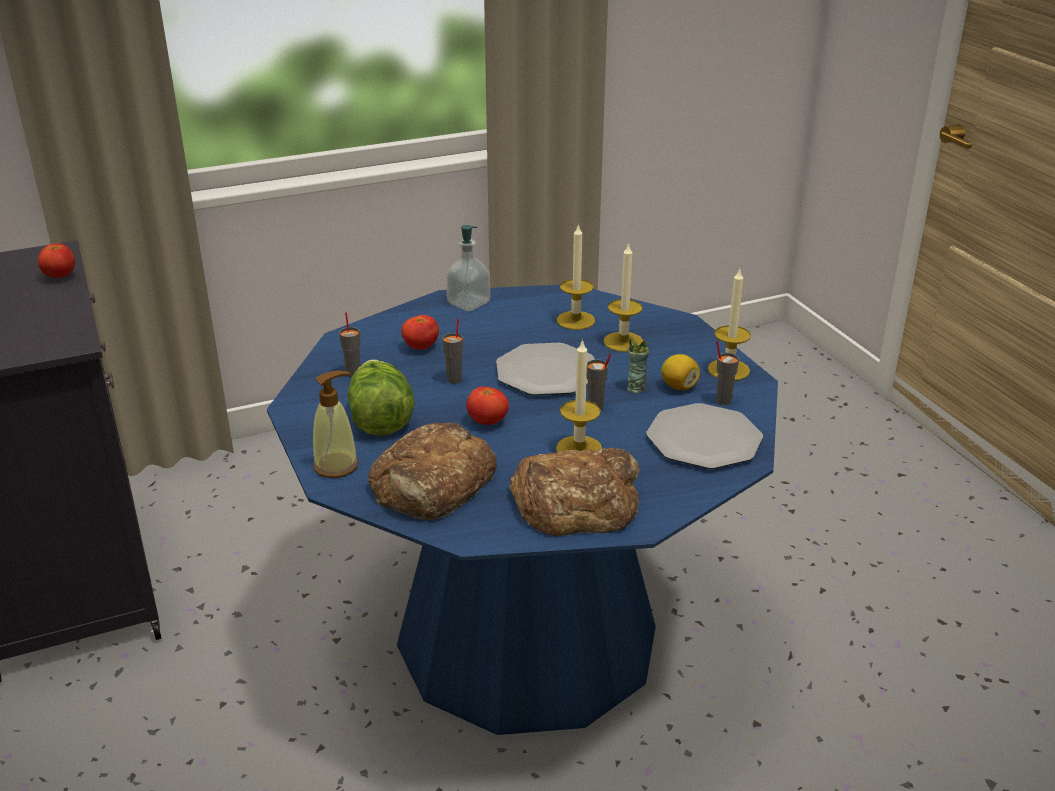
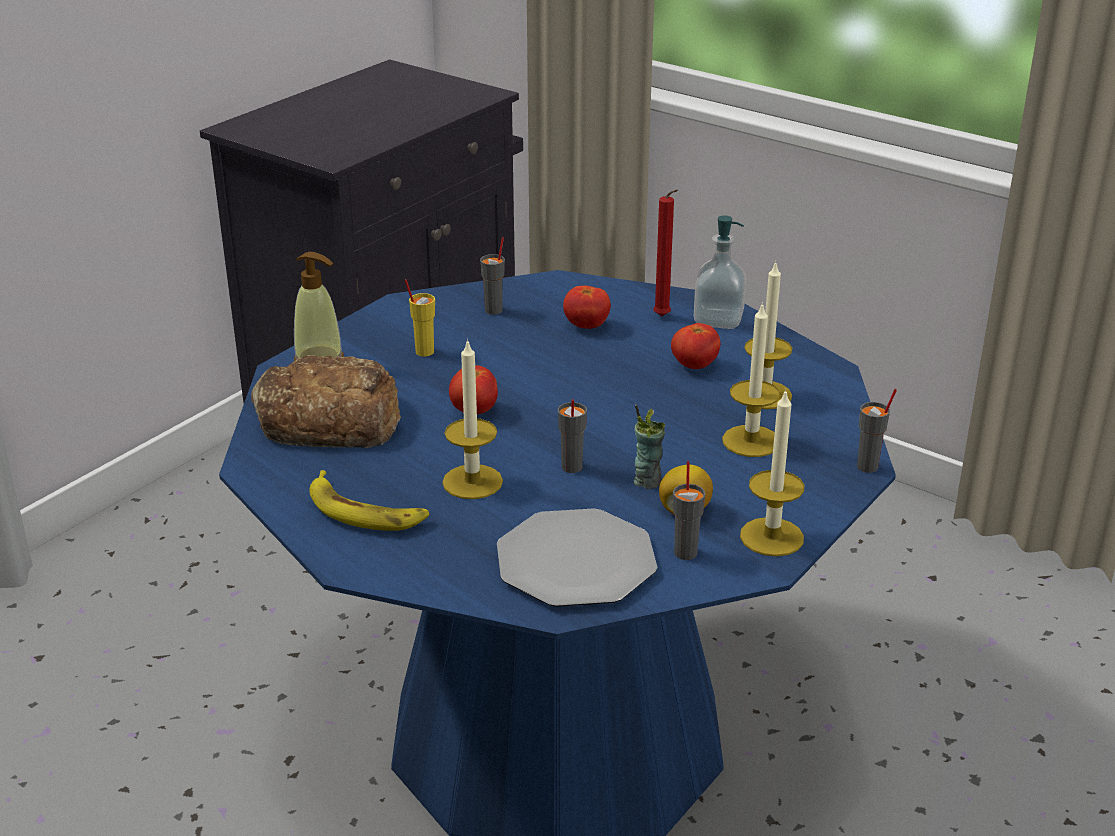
camera: 60 degrees right, 0 degrees up
(60, 276) = (442, 111): tomato -> tomato (694, 366)
(379, 418) = (424, 351): lettuce -> yellow cup
(443, 319) = (663, 317): none -> red candle
(454, 379) = (541, 365): grey cup -> grey cup (868, 467)
(546, 372) = (617, 413): plate -> none
(577, 502) = (365, 511): bread -> banana

